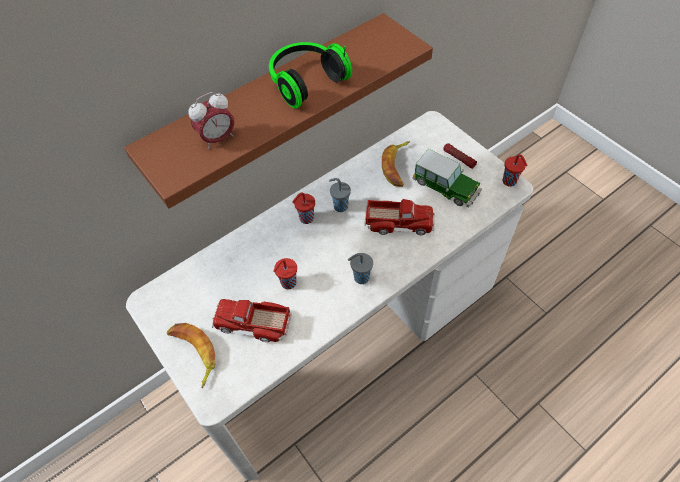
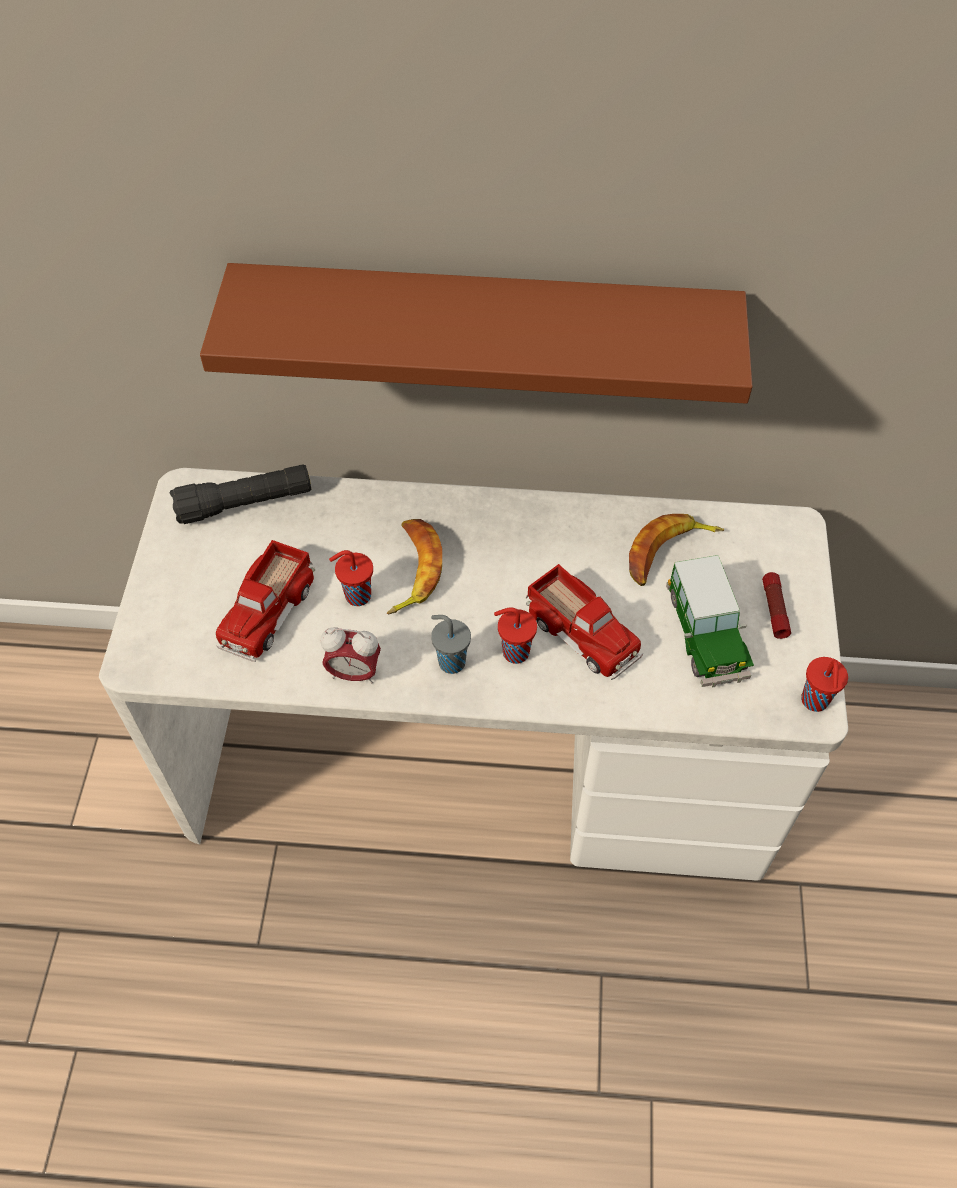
camera: 40 degrees right, 0 degrees up
(186, 284) = (245, 503): none -> black flashlight
(193, 353) = (170, 591): banana -> banana (412, 569)
(217, 139) = (333, 322): alarm clock -> alarm clock (354, 673)
(252, 323) = (267, 610): toy truck -> toy truck turned 120 degrees counterclockwise
(305, 82) = (519, 320): headphones -> none
(305, 219) = (466, 531): red cup -> red cup (514, 652)
(340, 206) = (527, 549): grey cup -> none

